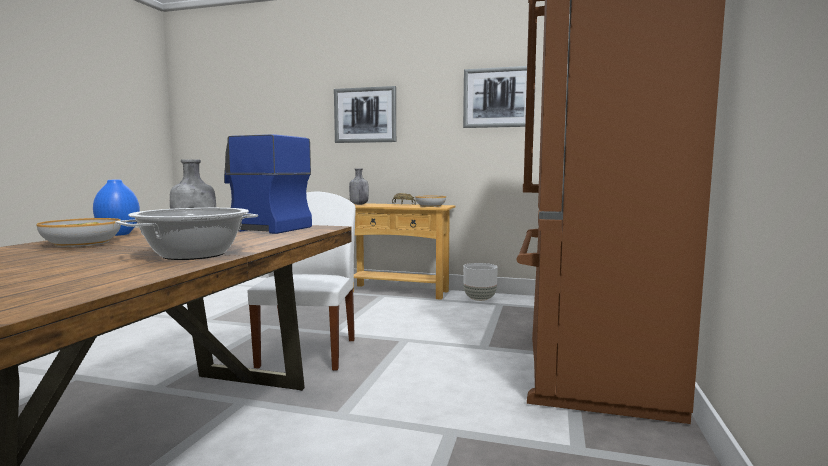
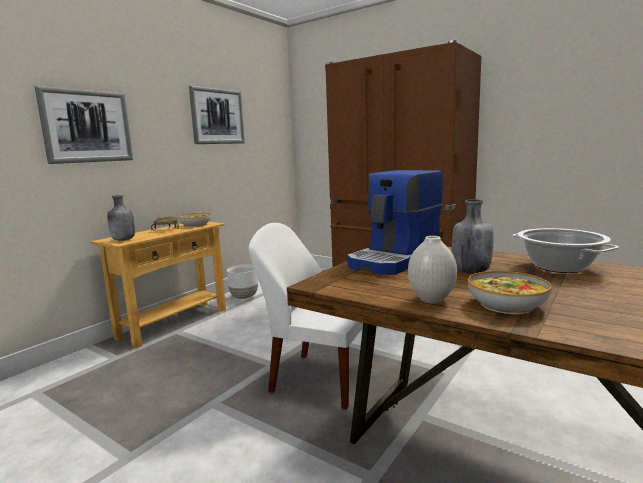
camera: 70 degrees left, 5 degrees up
(119, 234) = (431, 299): blue vase -> white vase

